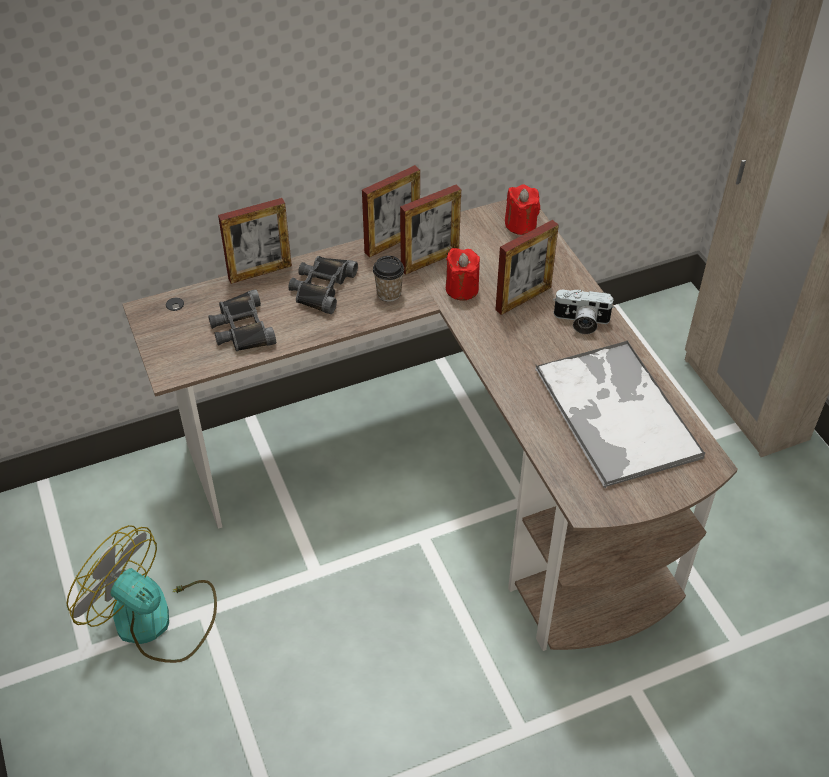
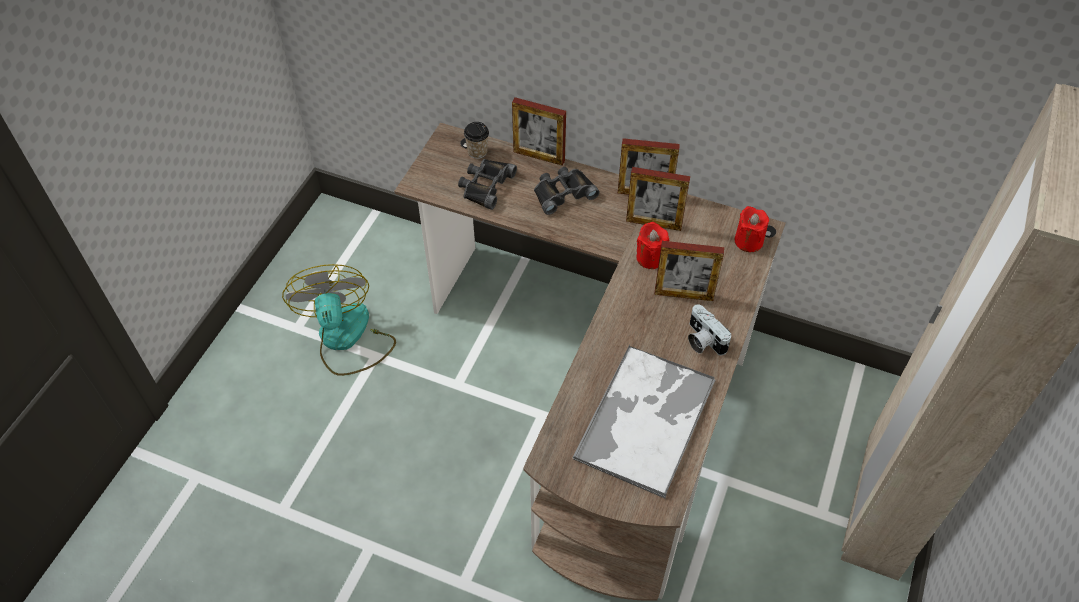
camera: 45 degrees right, 5 degrees up
(389, 293) = (599, 226): cup -> cup (477, 152)

